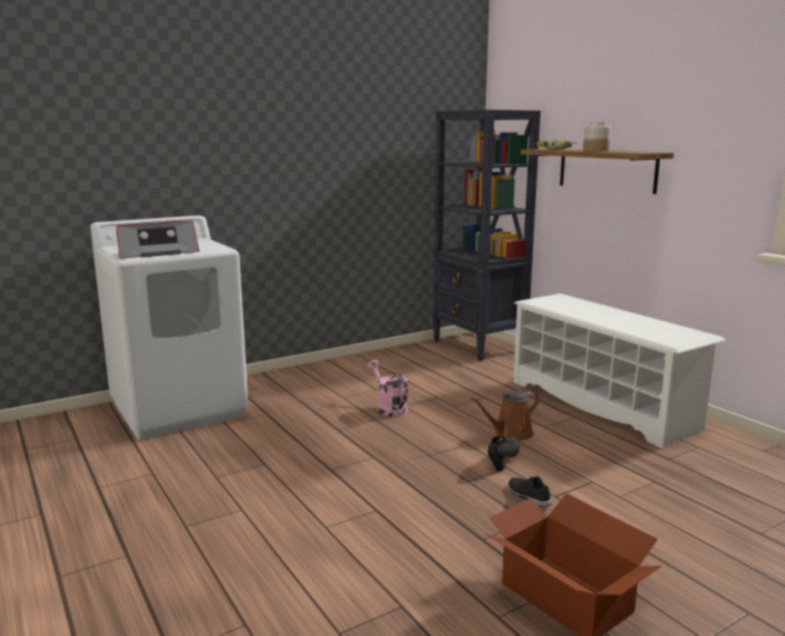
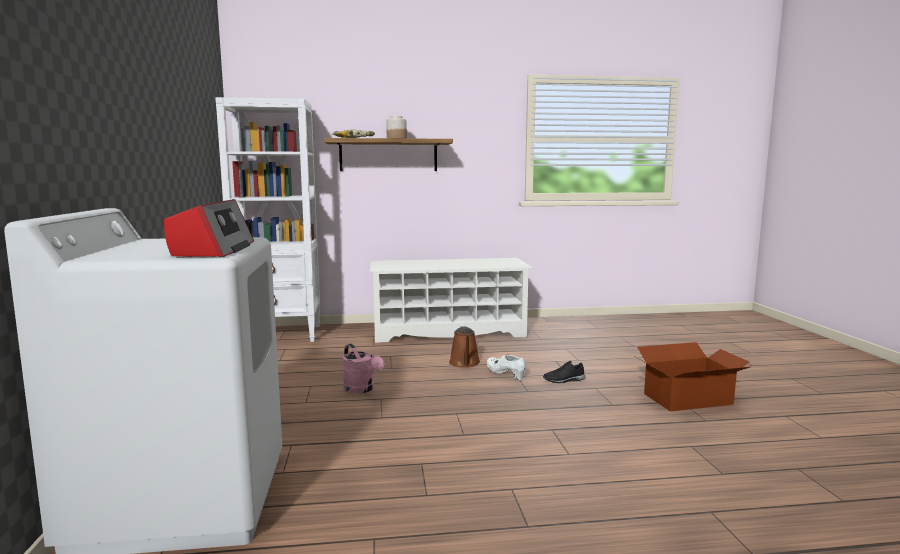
camera: 65 degrees left, 5 degrees down
(388, 408) = (362, 389): pink watering can -> pink watering can turned 120 degrees counterclockwise
(479, 346) = (280, 334): black bookcase -> white bookcase
(503, 460) = (505, 375): black shoe -> white shoe

